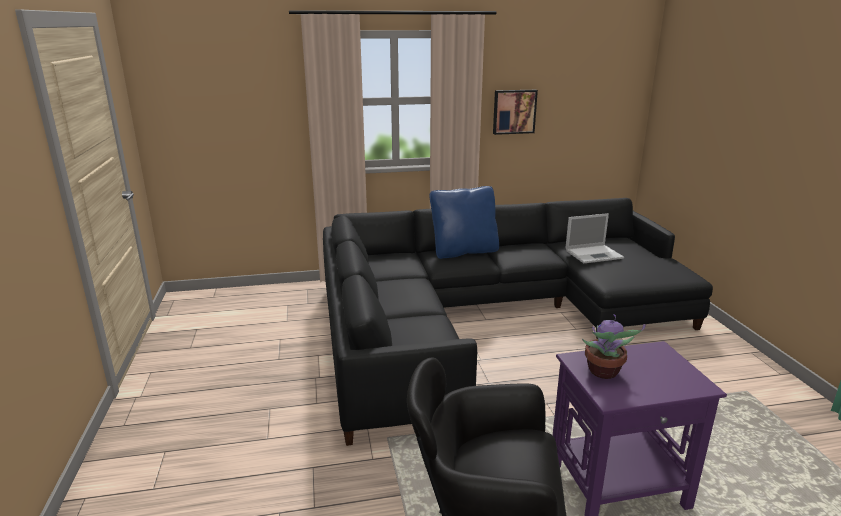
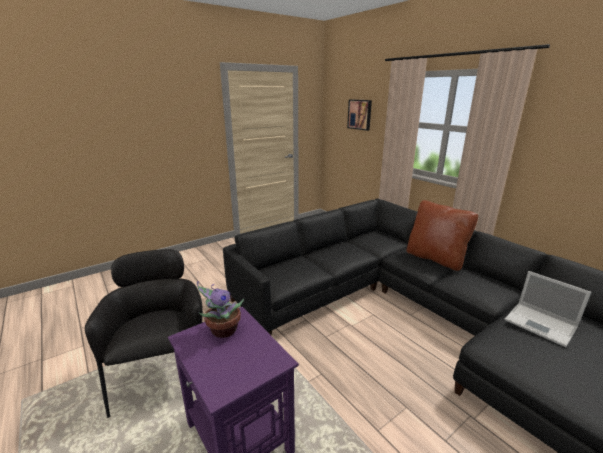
camera: 65 degrees right, 0 degrees up
(464, 251) = (435, 258): blue pillow -> brown pillow
(514, 111) = (561, 153): picture -> picture (360, 114)

